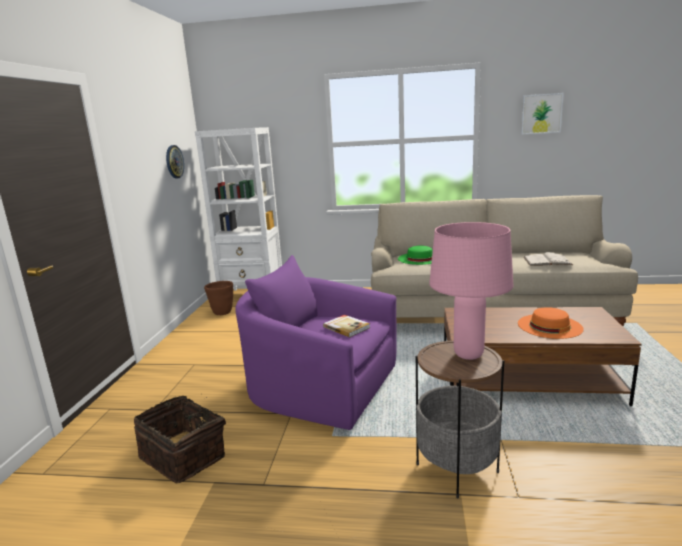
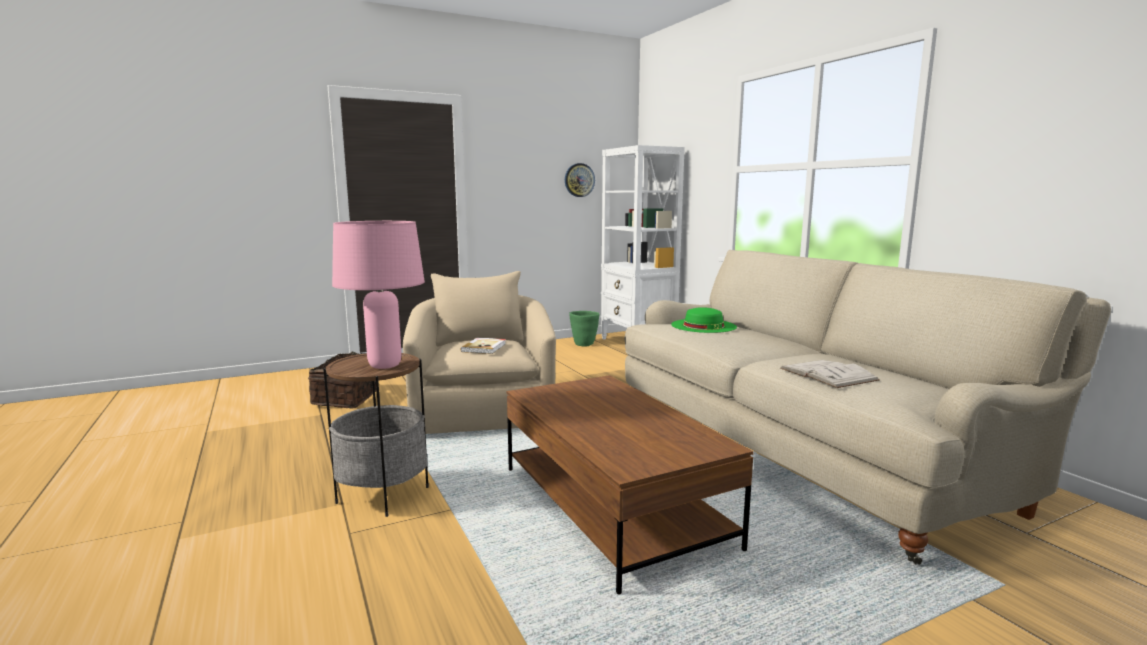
camera: 55 degrees right, 5 degrees down
(222, 312) = (584, 344): brown planter -> green planter
(320, 387) = (483, 410): purple armchair -> beige armchair
(541, 114) = (1044, 113): picture -> none
(549, 326) = (616, 426): orange hat -> none

